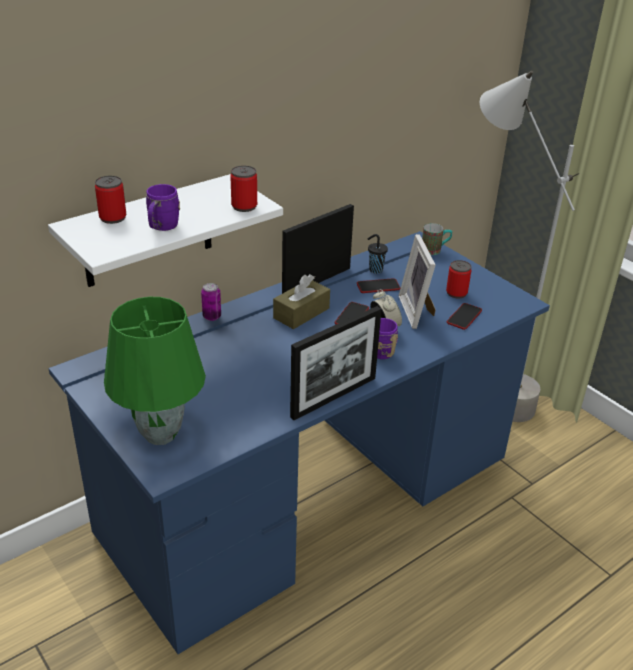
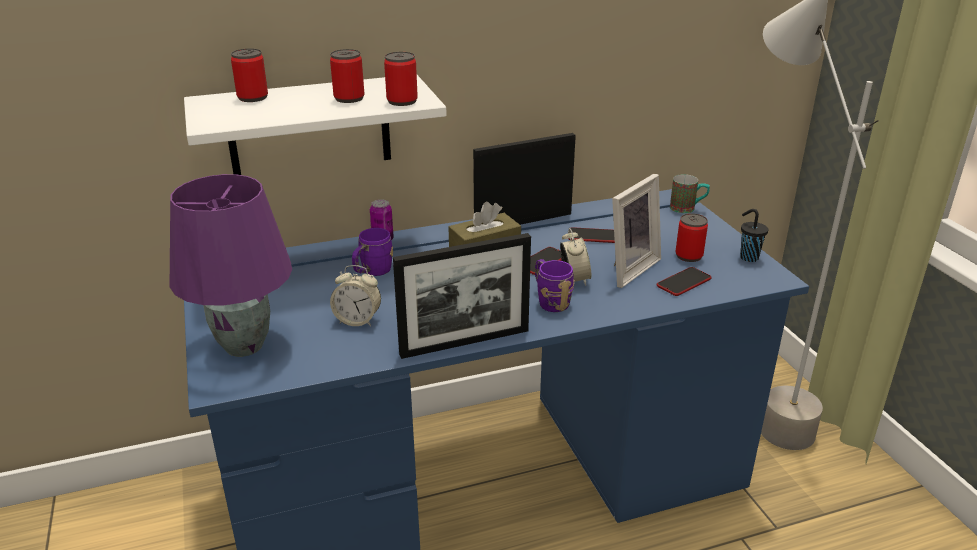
camera: 20 degrees right, 5 degrees down
(161, 228) = (293, 110): purple mug -> purple mug (372, 272)
(162, 434) = (246, 346): green table lamp -> purple table lamp
(197, 208) = (349, 98): none -> can
(239, 394) = (358, 320): none -> alarm clock
(375, 270) = (600, 219): black cup -> black cup (748, 257)
(418, 311) = (627, 268): picture frame -> picture frame turned 150 degrees counterclockwise

